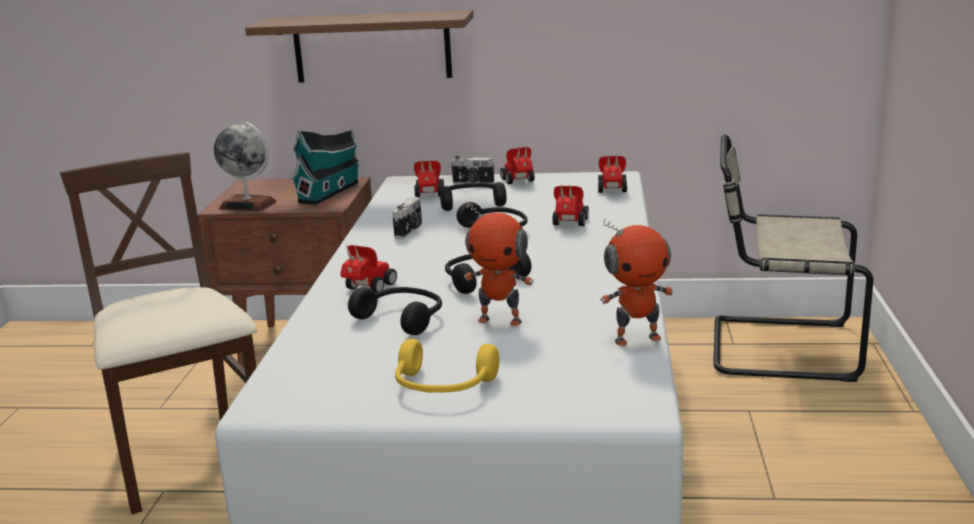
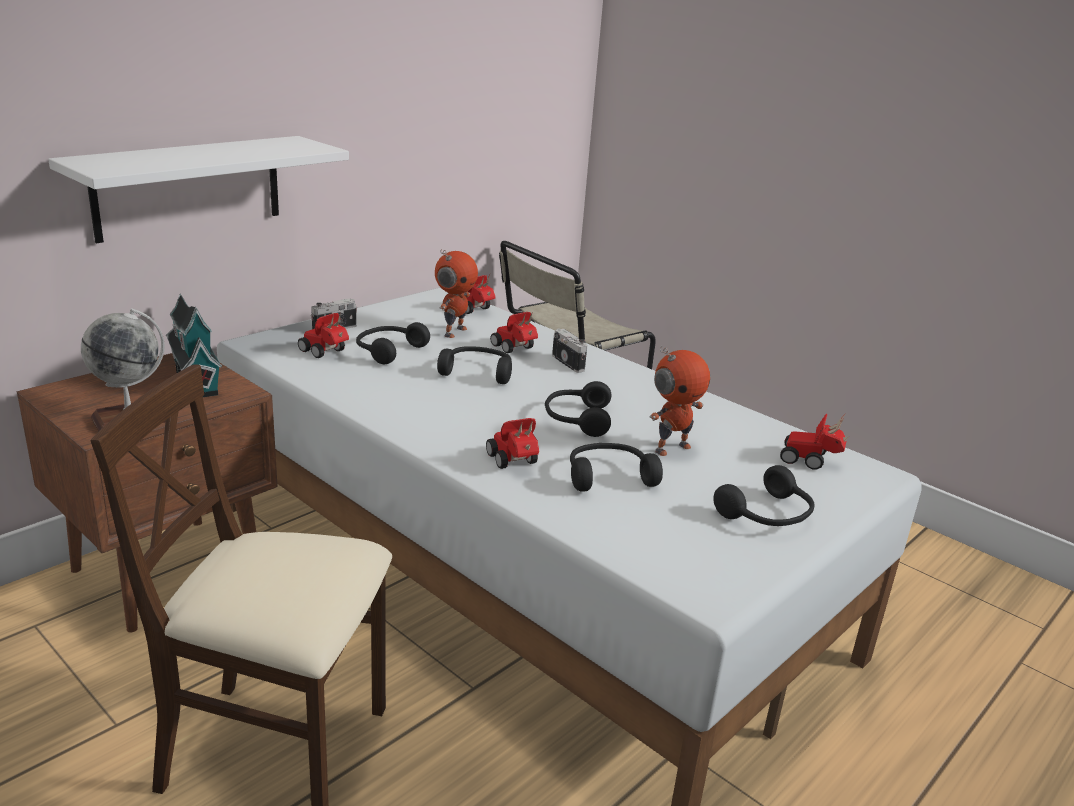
camera: 55 degrees left, 5 degrees up
(372, 47) = (189, 187): brown shelf -> white shelf
(410, 231) = (403, 394): camera -> camera (569, 363)
(443, 387) = (768, 515): yellow headphones -> black headphones
(519, 182) = (375, 318): toy car -> toy car (811, 460)
(637, 338) = (772, 427): toy robot -> toy robot (454, 332)

